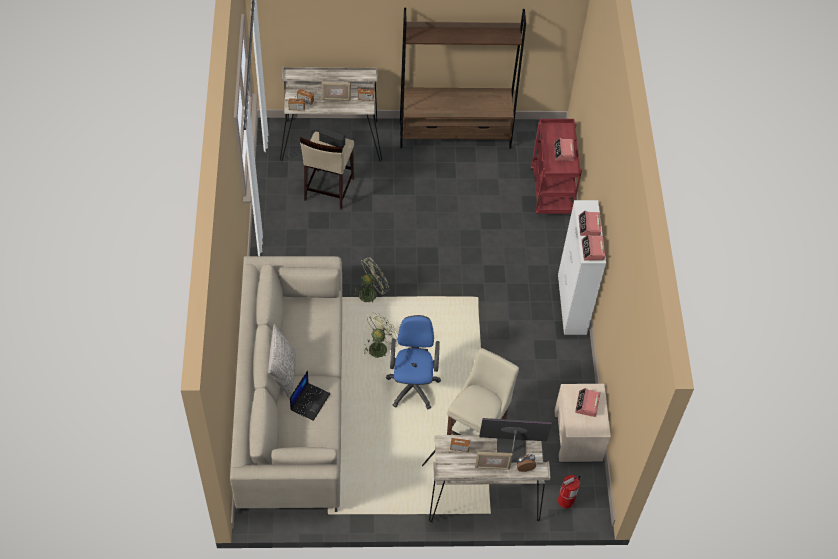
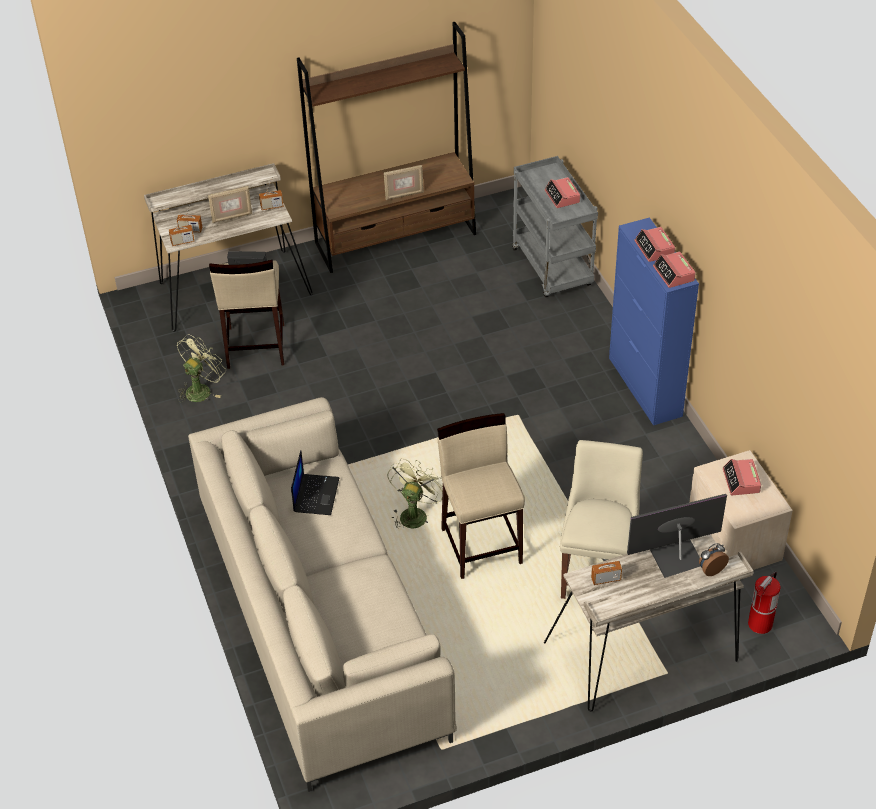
camera: 15 degrees left, 10 degrees down
(283, 373) = (305, 571): grey pillow -> none
(310, 401) = (361, 594): laptop -> laptop (315, 494)
(370, 292) = (370, 452): green fan -> green fan (201, 389)
(413, 384) = (482, 545): blue office chair -> beige stool
(492, 467) = (667, 583): picture frame -> picture frame (404, 195)
(551, 192) = (553, 269): red cart -> grey cart
(572, 304) = (645, 387): white cabinet -> blue cabinet

